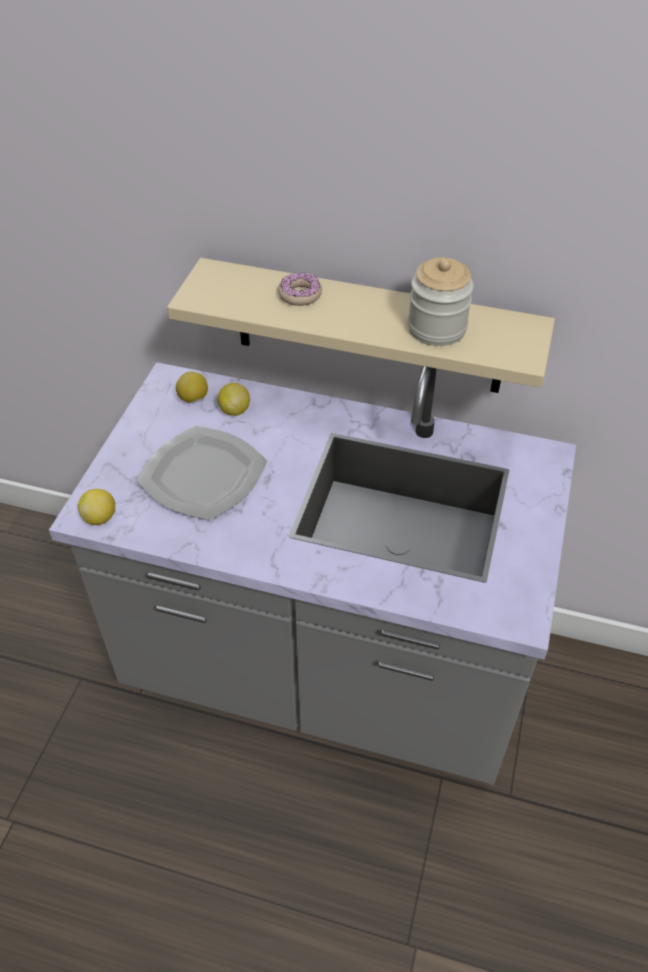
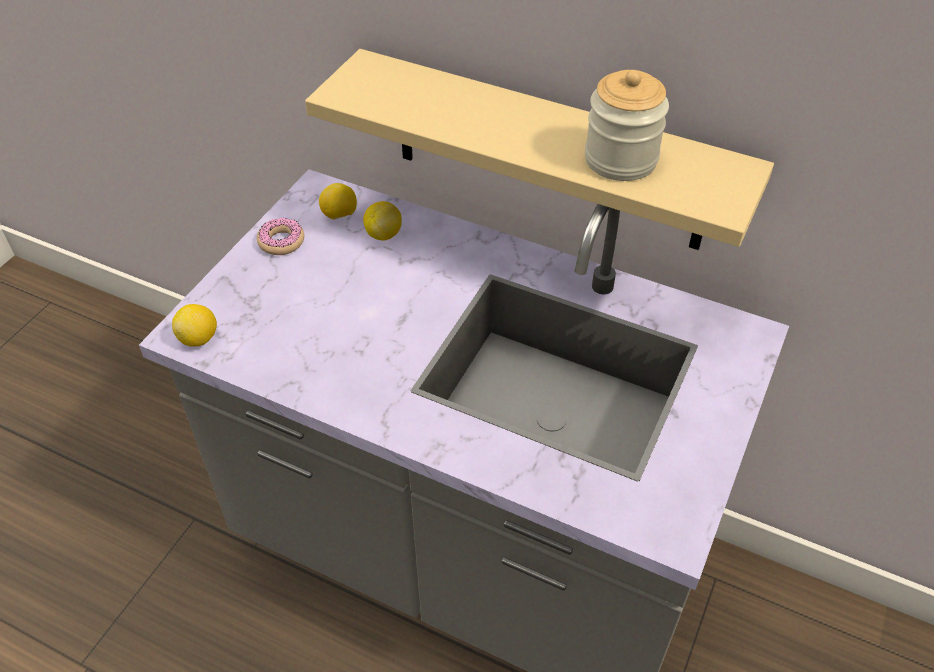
camera: 10 degrees right, 0 degrees up
(204, 475) = (330, 305): plate -> none
(300, 295) = (464, 102): donut -> donut (281, 242)

